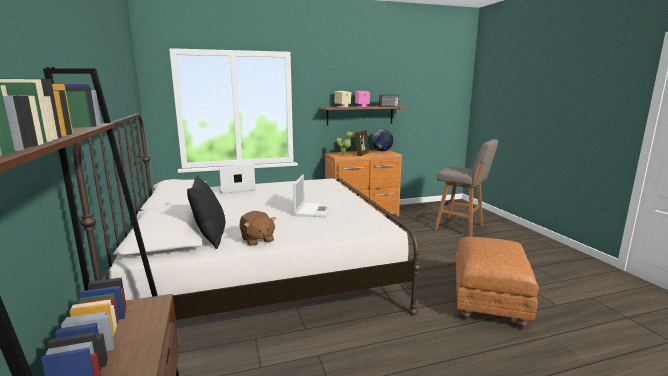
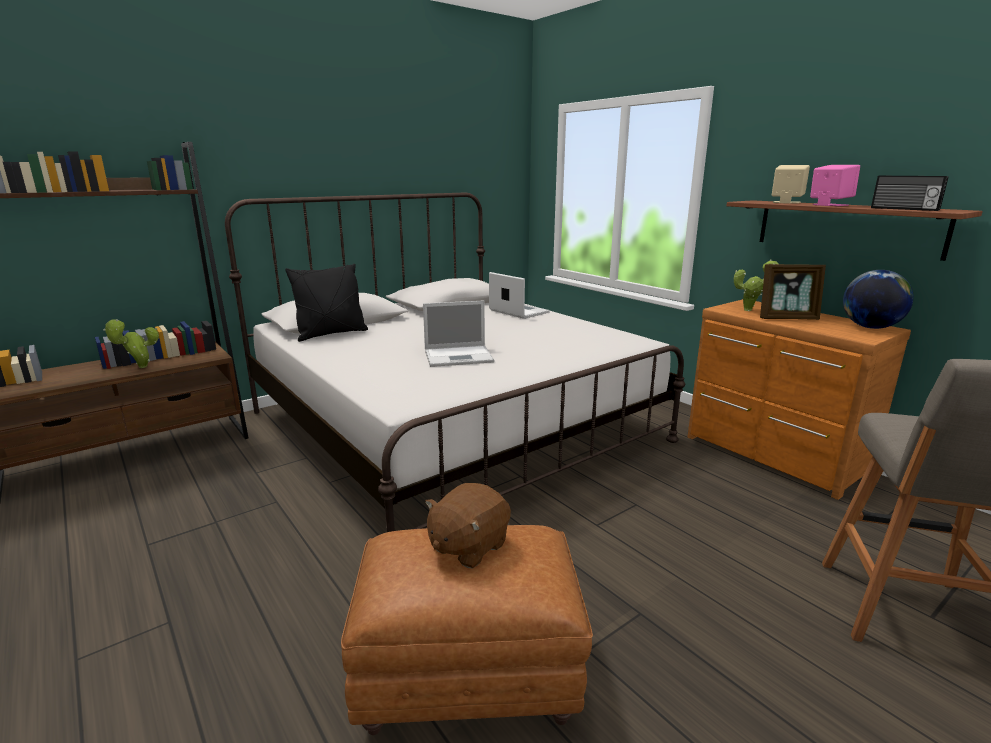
camera: 70 degrees right, 5 degrees up
(134, 350) = (140, 367): none -> potted plant
(257, 240) = (327, 350): brown plush toy -> brown plush toy (468, 546)

